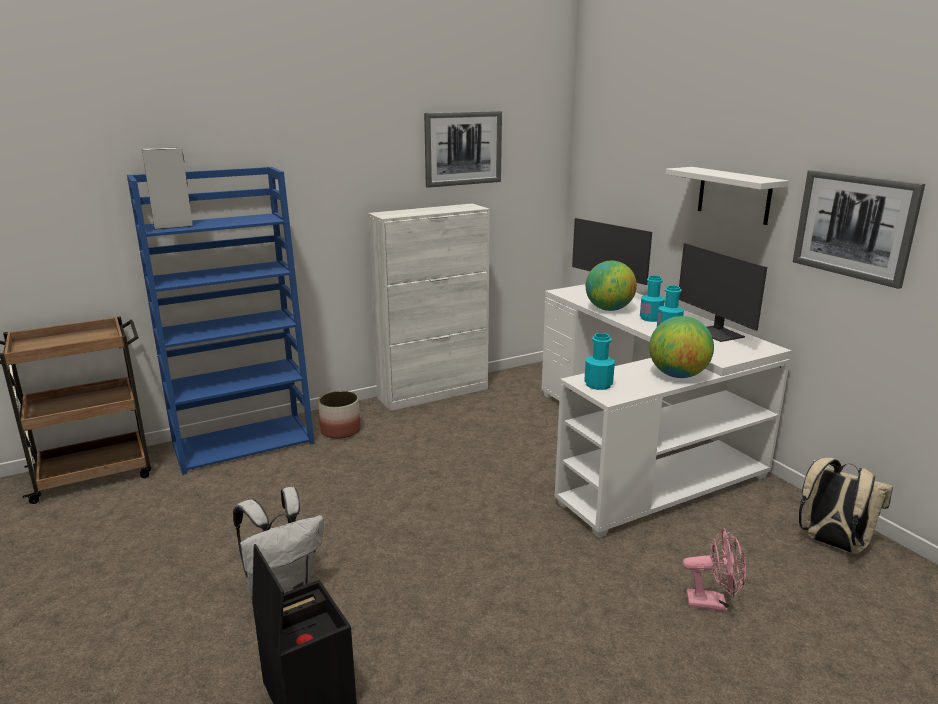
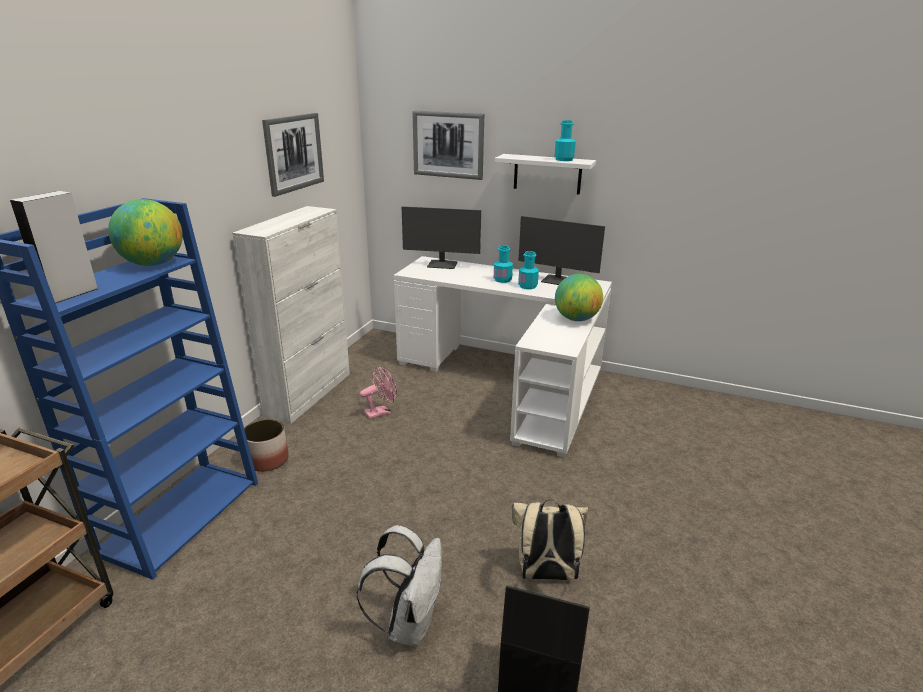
camera: 40 degrees left, 5 degrees up
(598, 385) = (545, 342): turquoise bottle -> turquoise bottle (564, 159)
(609, 309) = (465, 279): globe -> globe (153, 264)
(713, 602) = (666, 467): pink fan -> pink fan (381, 412)
(832, 544) = (672, 402): beige backpack -> beige backpack (545, 574)
(854, 226) = (651, 189): picture -> picture (448, 145)

